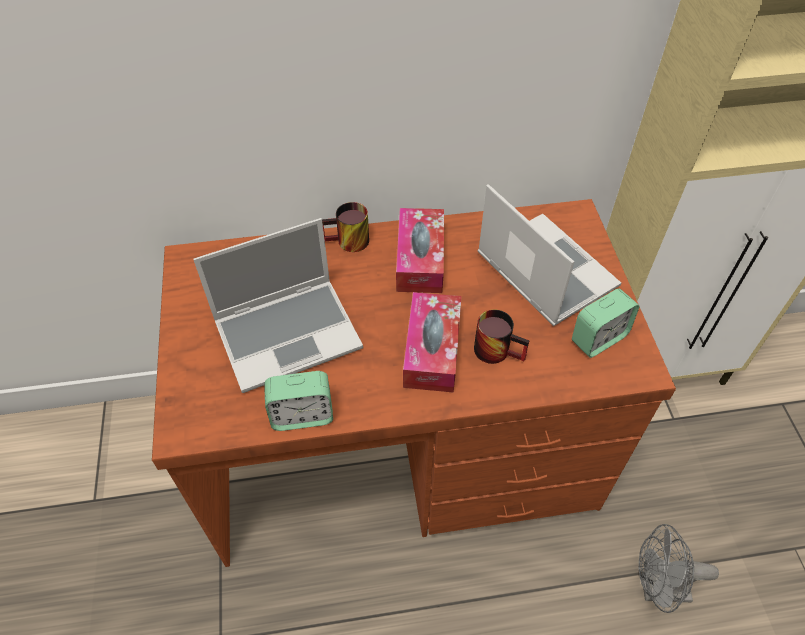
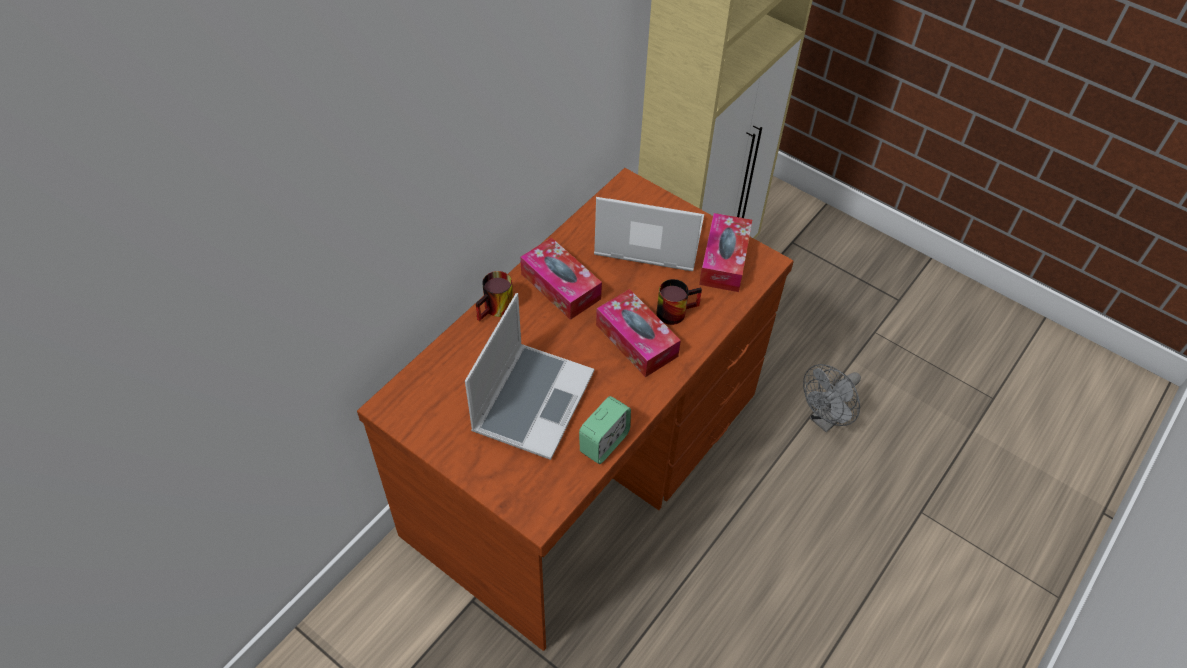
camera: 45 degrees left, 0 degrees up
(598, 338) = (724, 260): alarm clock -> tissue box

